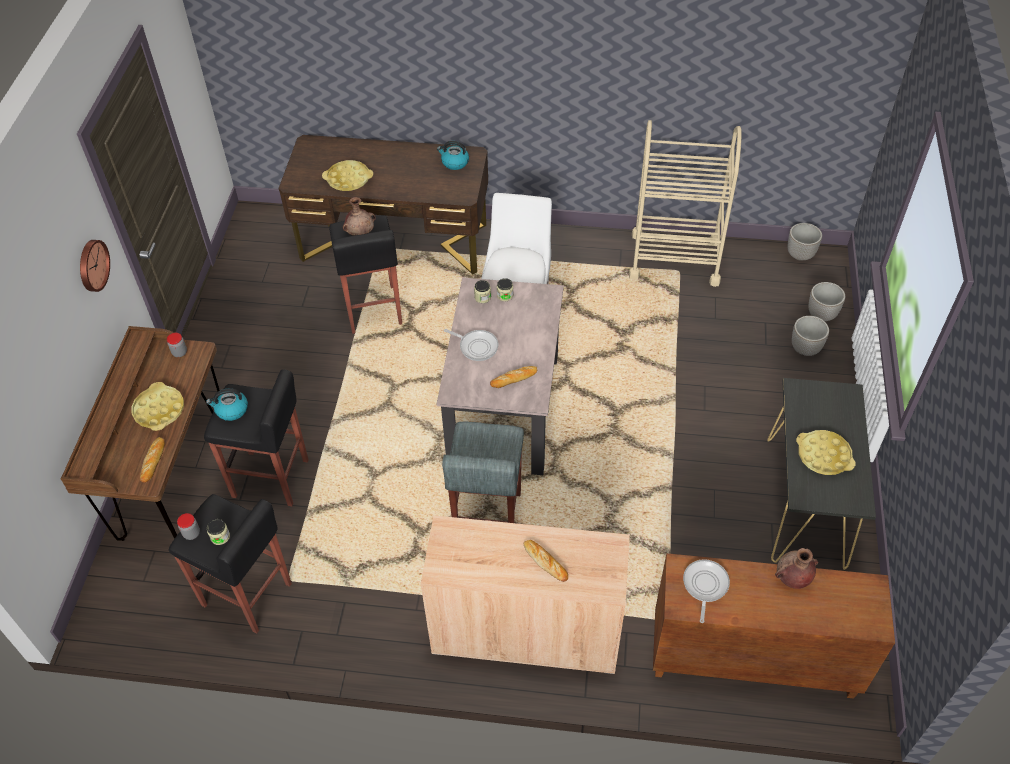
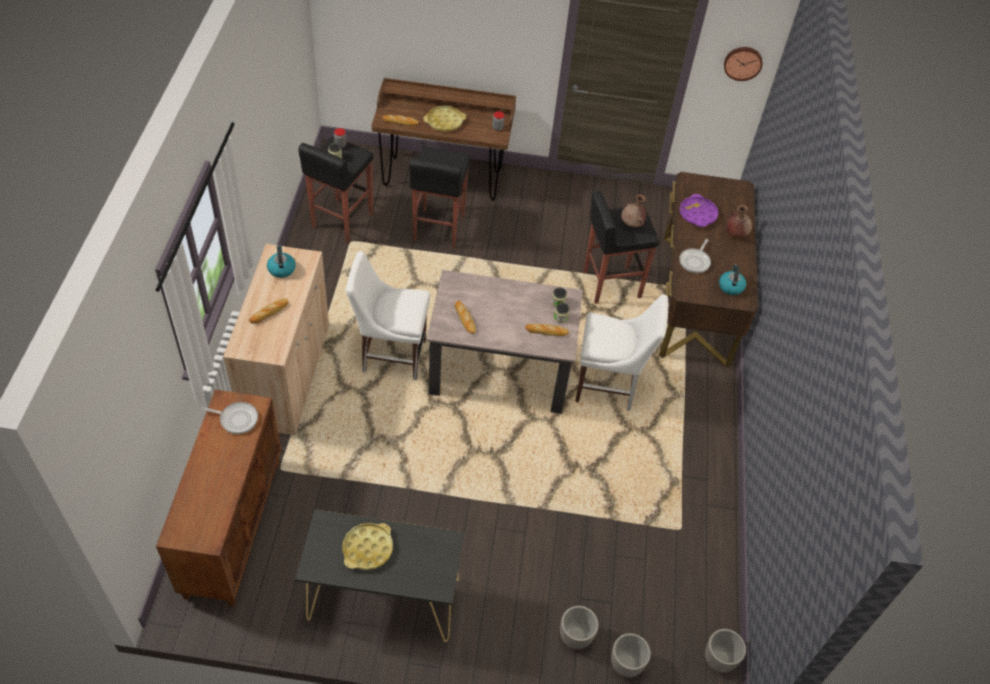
camera: 85 degrees right, 0 degrees up
(92, 265) = (518, 36): wall clock -> wall clock (743, 62)
(231, 410) = (443, 157): kettle -> kettle (281, 269)
(348, 179) = (697, 214): yellow tray -> purple tray
(476, 346) = (501, 296): frying pan -> frying pan (695, 261)
(487, 518) = (390, 355): grey stool -> white chair
(525, 307) = (546, 331): none -> bread
(674, 259) = (698, 528): beige cart -> none
(792, 578) = (231, 481): brown vase -> brown vase (736, 234)

